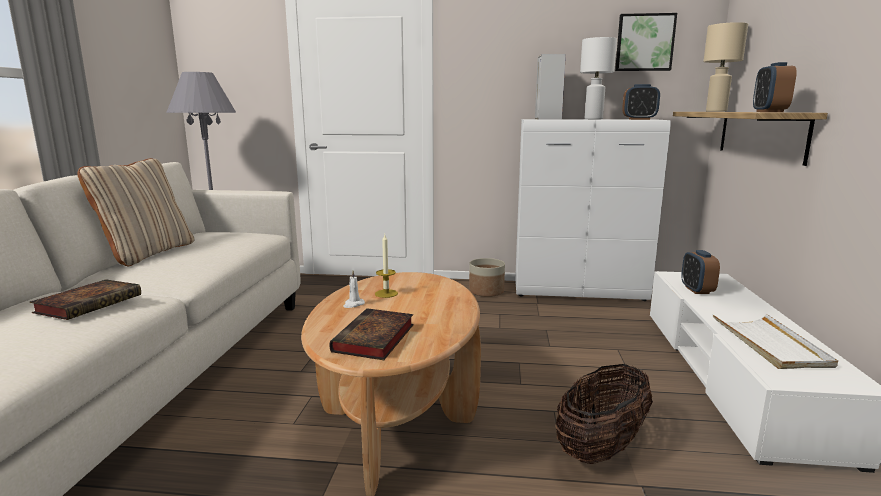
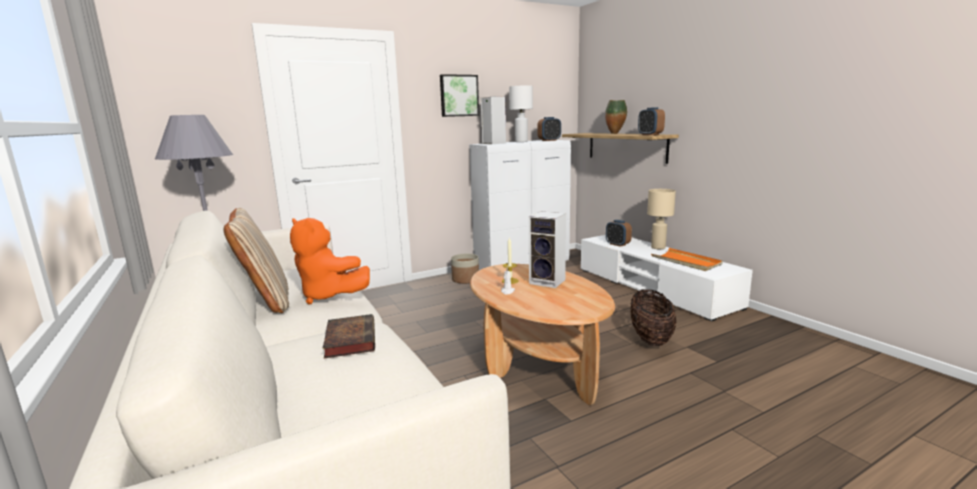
camera: 35 degrees left, 0 degrees up
(188, 261) = (329, 296): none -> orange plush toy
(374, 339) = (566, 303): book -> none
(422, 307) = (549, 282): none -> speaker
(644, 43) = (538, 88): picture -> picture (458, 95)
(716, 111) = (590, 133): beige table lamp -> beige table lamp (658, 248)
(743, 111) = (615, 133): none -> vase
(769, 344) = (686, 262): white tray -> orange tray

